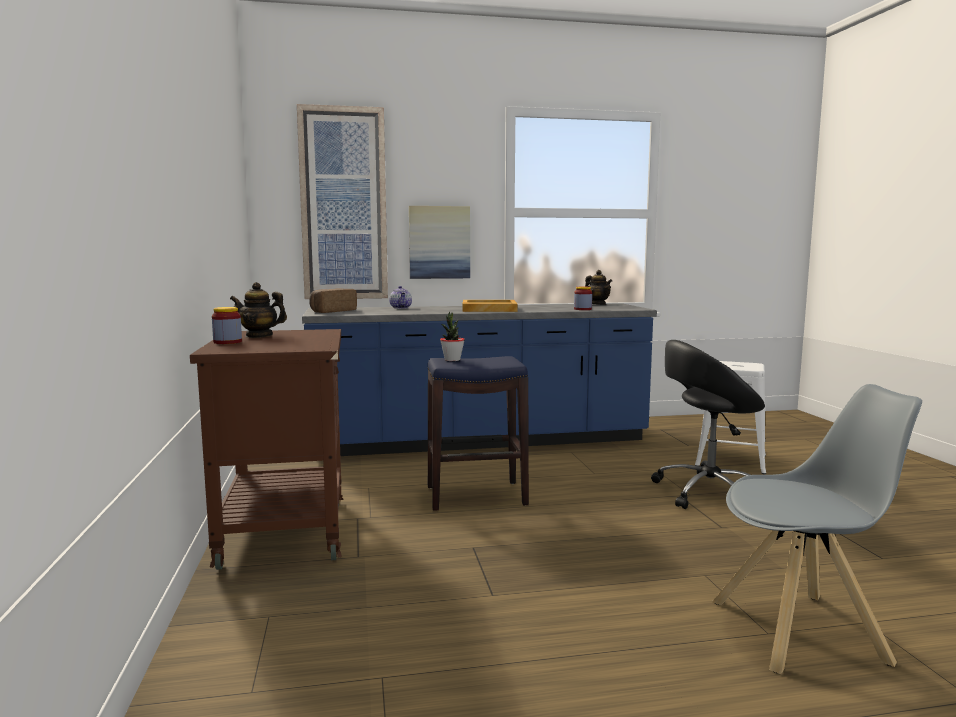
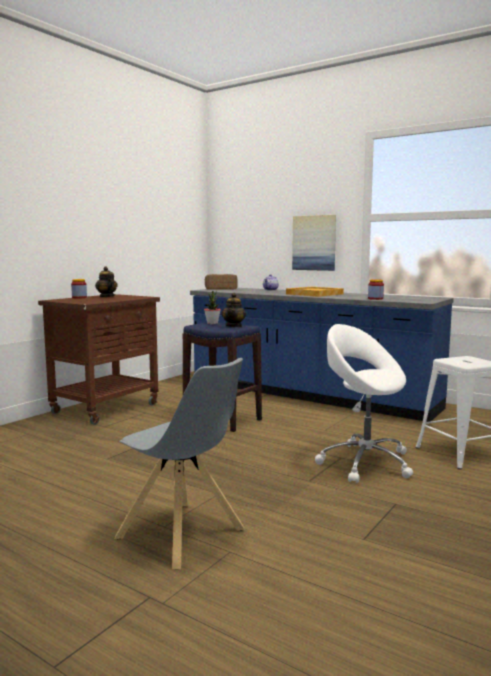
camera: 45 degrees right, 0 degrees up
(343, 204) = (255, 217): picture -> none
(597, 304) = (421, 297): teapot -> teapot (234, 326)
(705, 493) = (364, 462): black office chair -> white office chair

